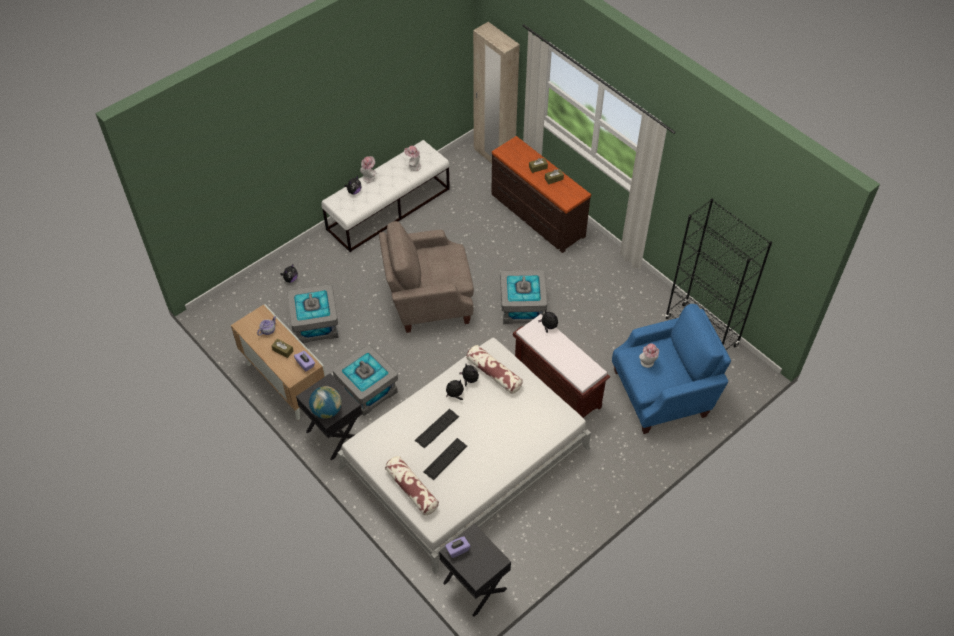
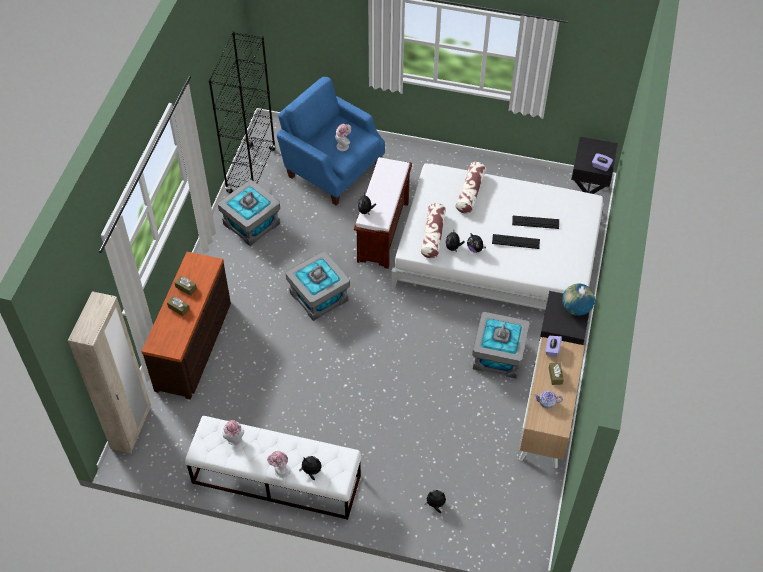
camera: 125 degrees left, 0 degrees up
(315, 324) = (468, 443): grey storage box -> grey storage box (251, 224)
(411, 489) = (578, 228): pillow -> pillow (470, 193)
(428, 299) = (365, 371): beige armchair -> none

